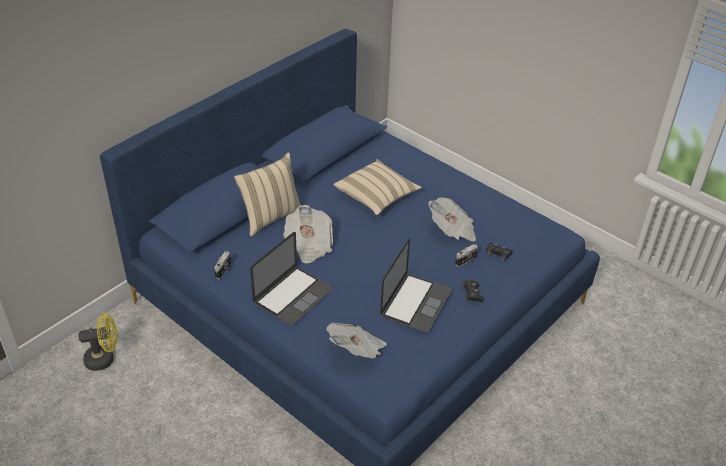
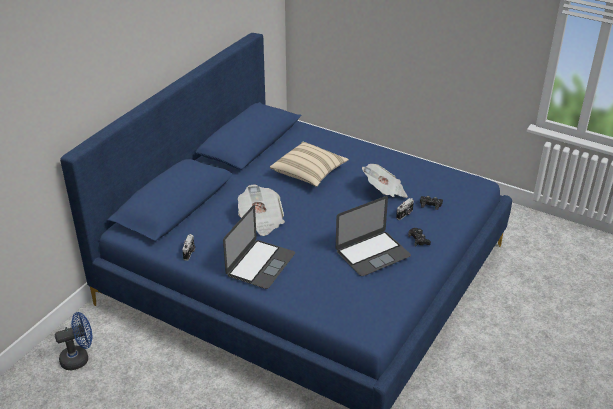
camera: 10 degrees left, 5 degrees down
(104, 359) = (79, 358): yellow fan -> blue fan
(270, 217) = (218, 203): beige pillow -> none
(357, 350) = (334, 300): newspaper -> none
(415, 302) = (372, 253): laptop -> laptop turned 45 degrees clockwise

